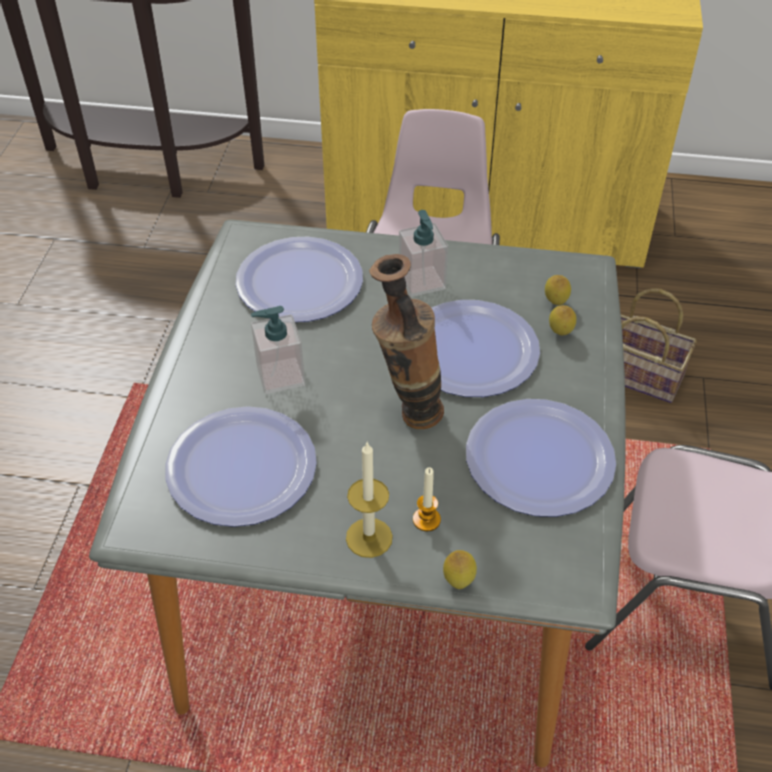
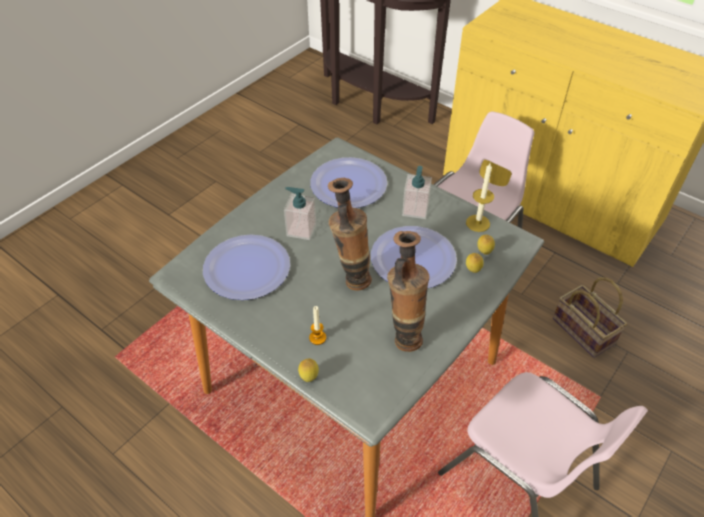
camera: 30 degrees right, 0 degrees up
(369, 537) = (281, 332): candle -> candle (477, 223)
(539, 459) = (404, 335): plate -> vase

